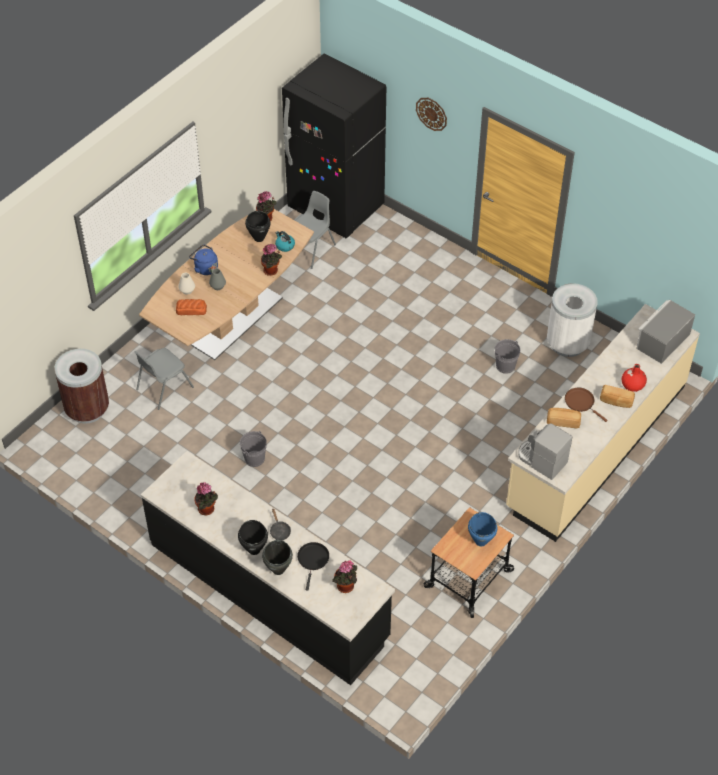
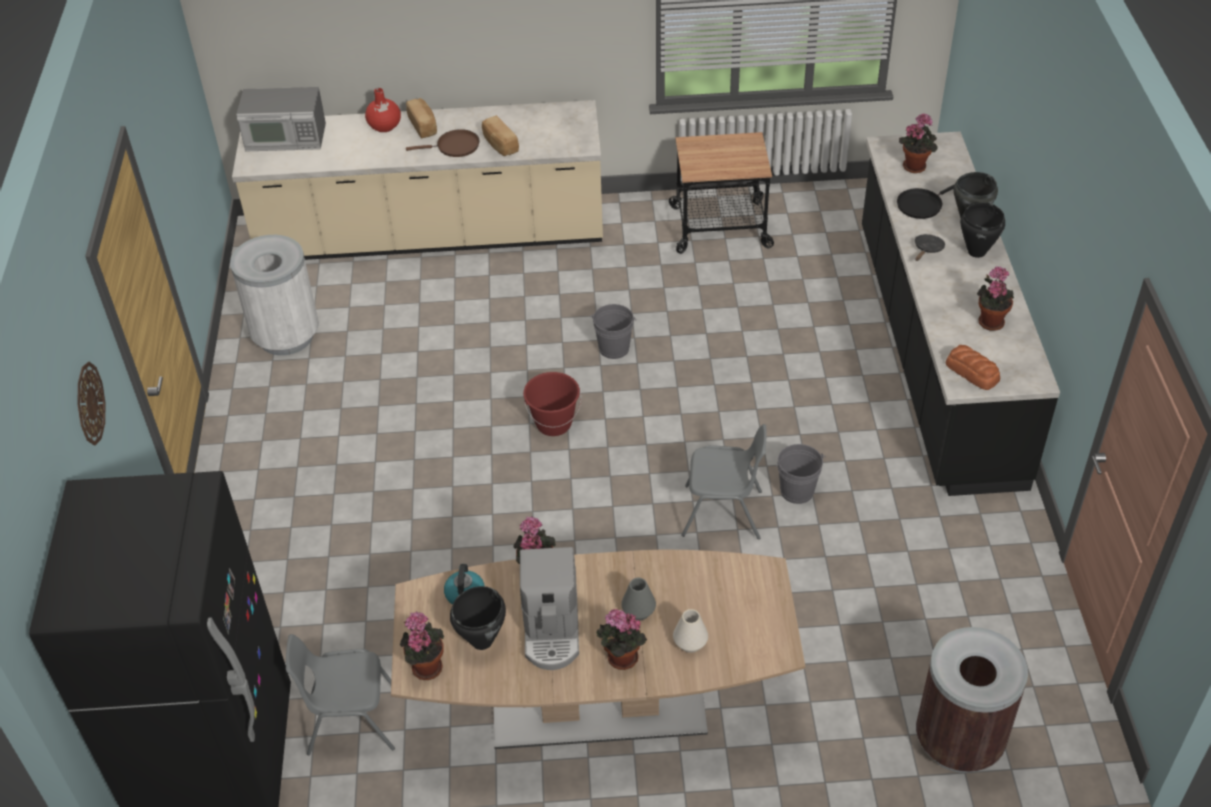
camera: 130 degrees left, 5 degrees down
(163, 388) = (814, 679): grey chair -> grey chair (723, 513)
(191, 309) = (720, 606): bread -> bread (972, 372)
(205, 268) = (620, 659): blue kettle -> potted plant
(395, 402) = (553, 424): none -> red bucket
(481, 541) = (713, 151): blue cooking pot -> none
(505, 366) = (382, 366): grey bucket -> grey bucket (614, 348)
(541, 460) = (574, 132): coffee machine -> coffee machine (552, 631)
(581, 402) = (455, 146): brown frying pan -> brown frying pan turned 105 degrees counterclockwise

